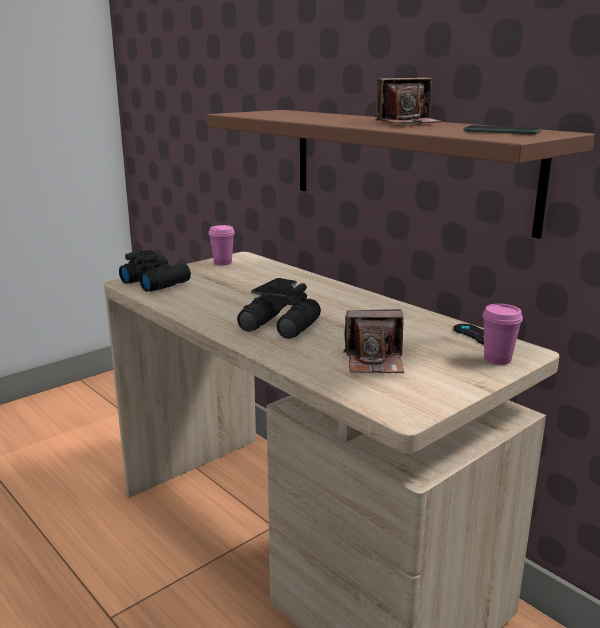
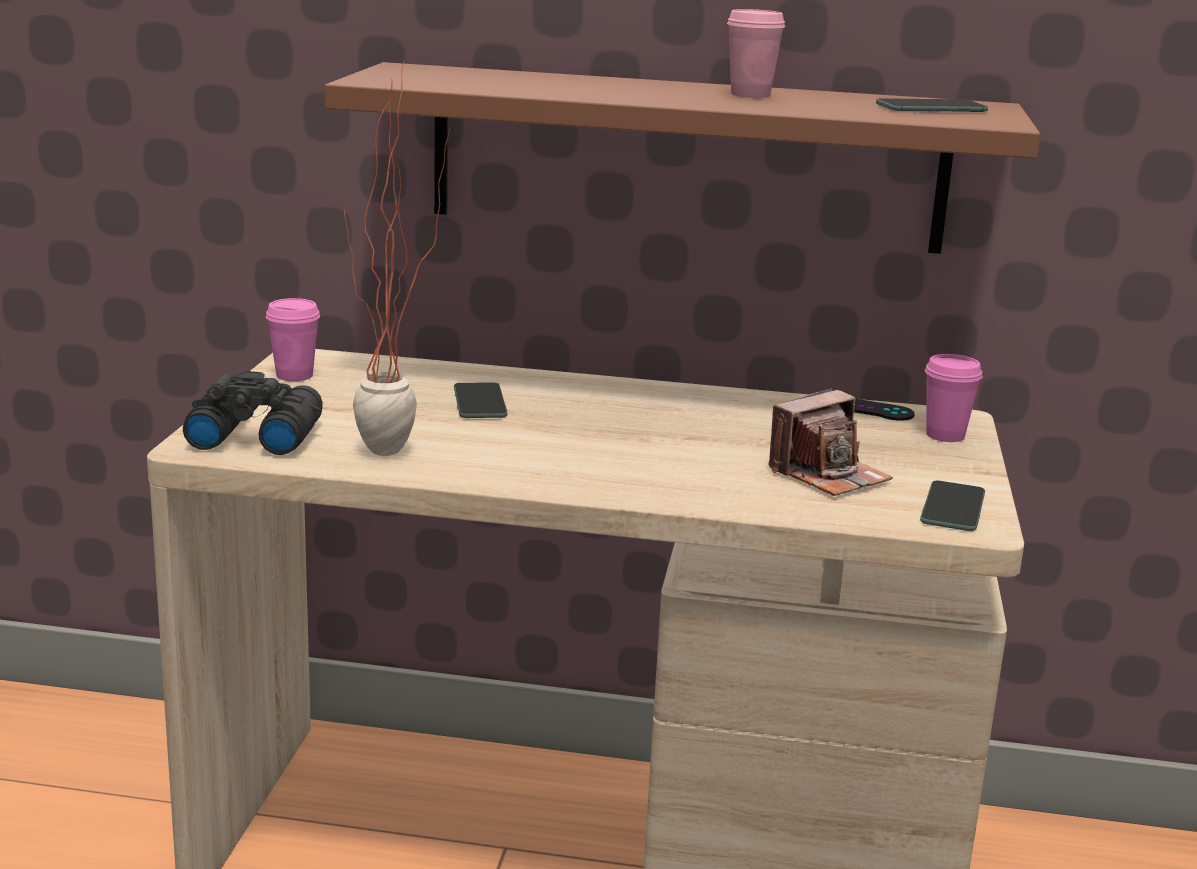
camera: 40 degrees left, 0 degrees up
(188, 303) = (397, 457): none -> potted plant
(280, 327) = (618, 460): black binoculars -> none
(408, 123) = (750, 95): camera -> pink cup
(413, 399) = (953, 508): none -> phone

